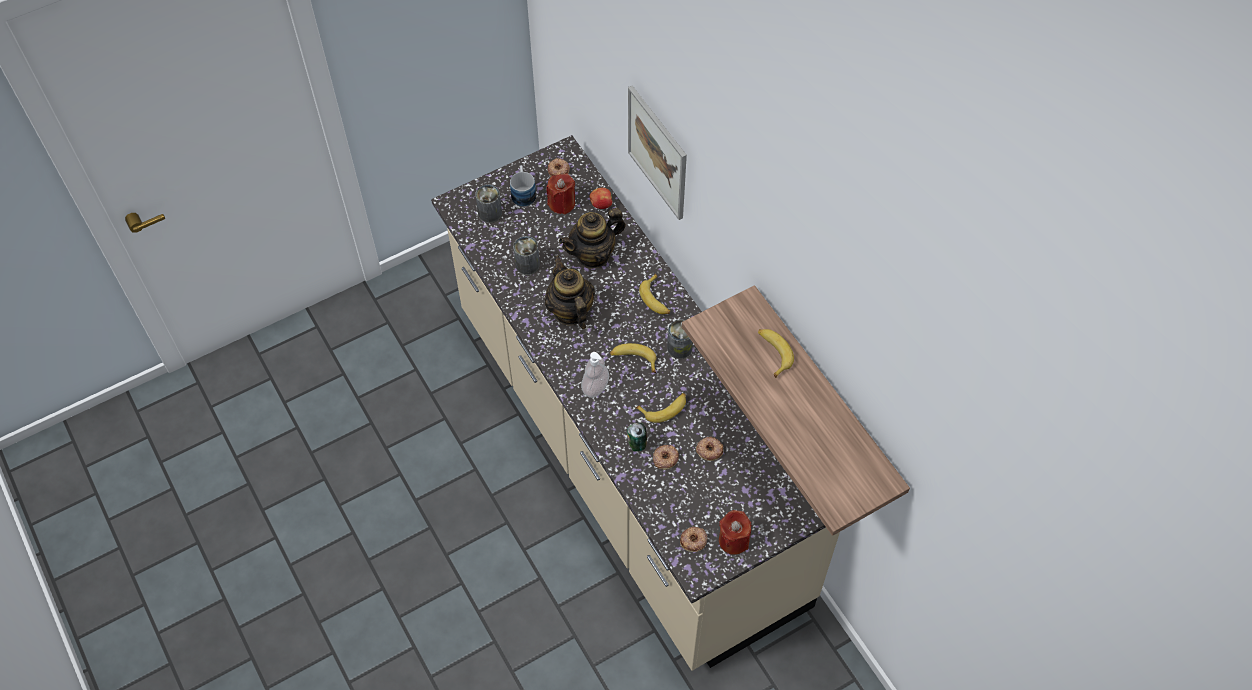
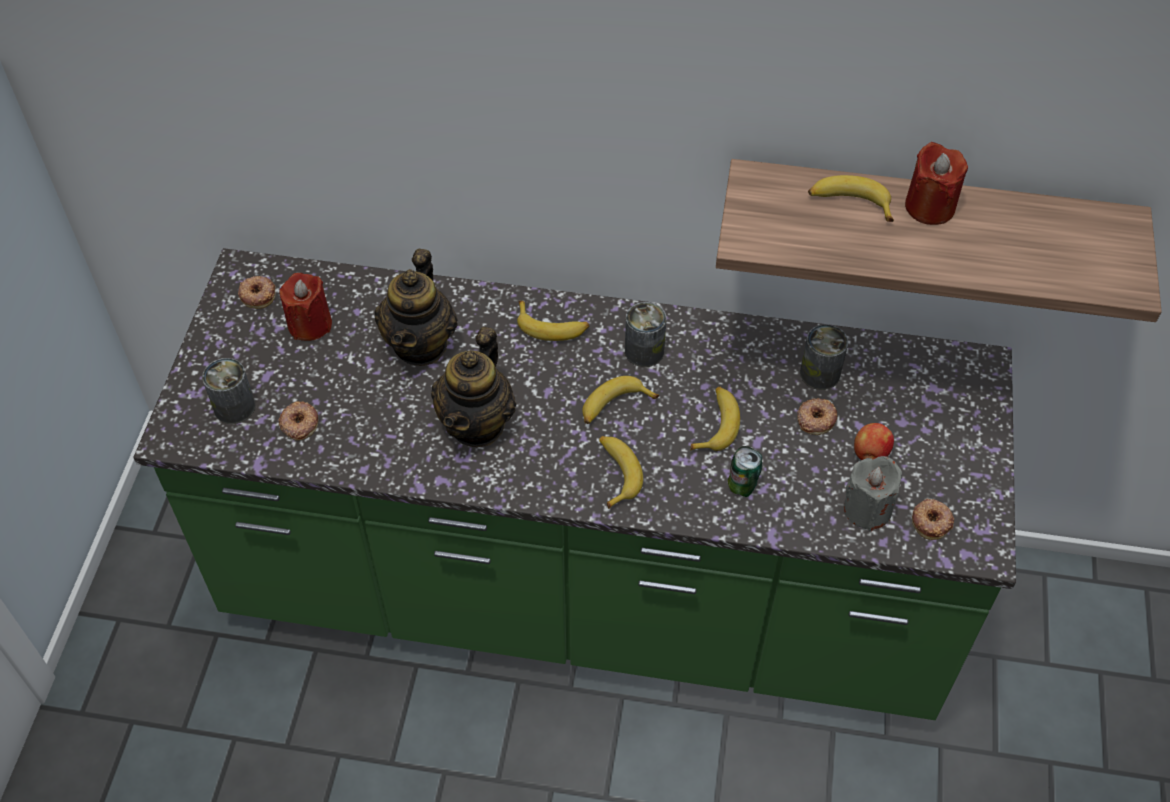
camera: 50 degrees left, 5 degrees down
(523, 192) = (246, 351): mug -> none
(527, 265) = (358, 421): can -> can (820, 373)
(570, 311) = (477, 423): teapot -> teapot turned 90 degrees counterclockwise
(595, 387) = (615, 473): soap dispenser -> banana
(601, 204) = (357, 288): apple -> apple (870, 454)
(626, 457) = (585, 593): beige counter -> green counter
(658, 152) = (443, 113): picture -> none
(665, 458) = (787, 471): donut -> donut (299, 423)
(674, 507) = (867, 509): none -> grey candle
(733, 540) = (964, 480): red candle -> red candle (929, 207)

